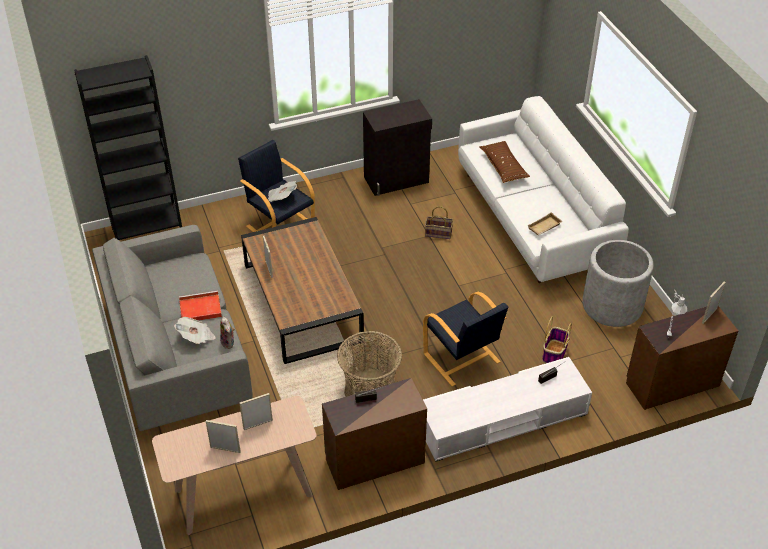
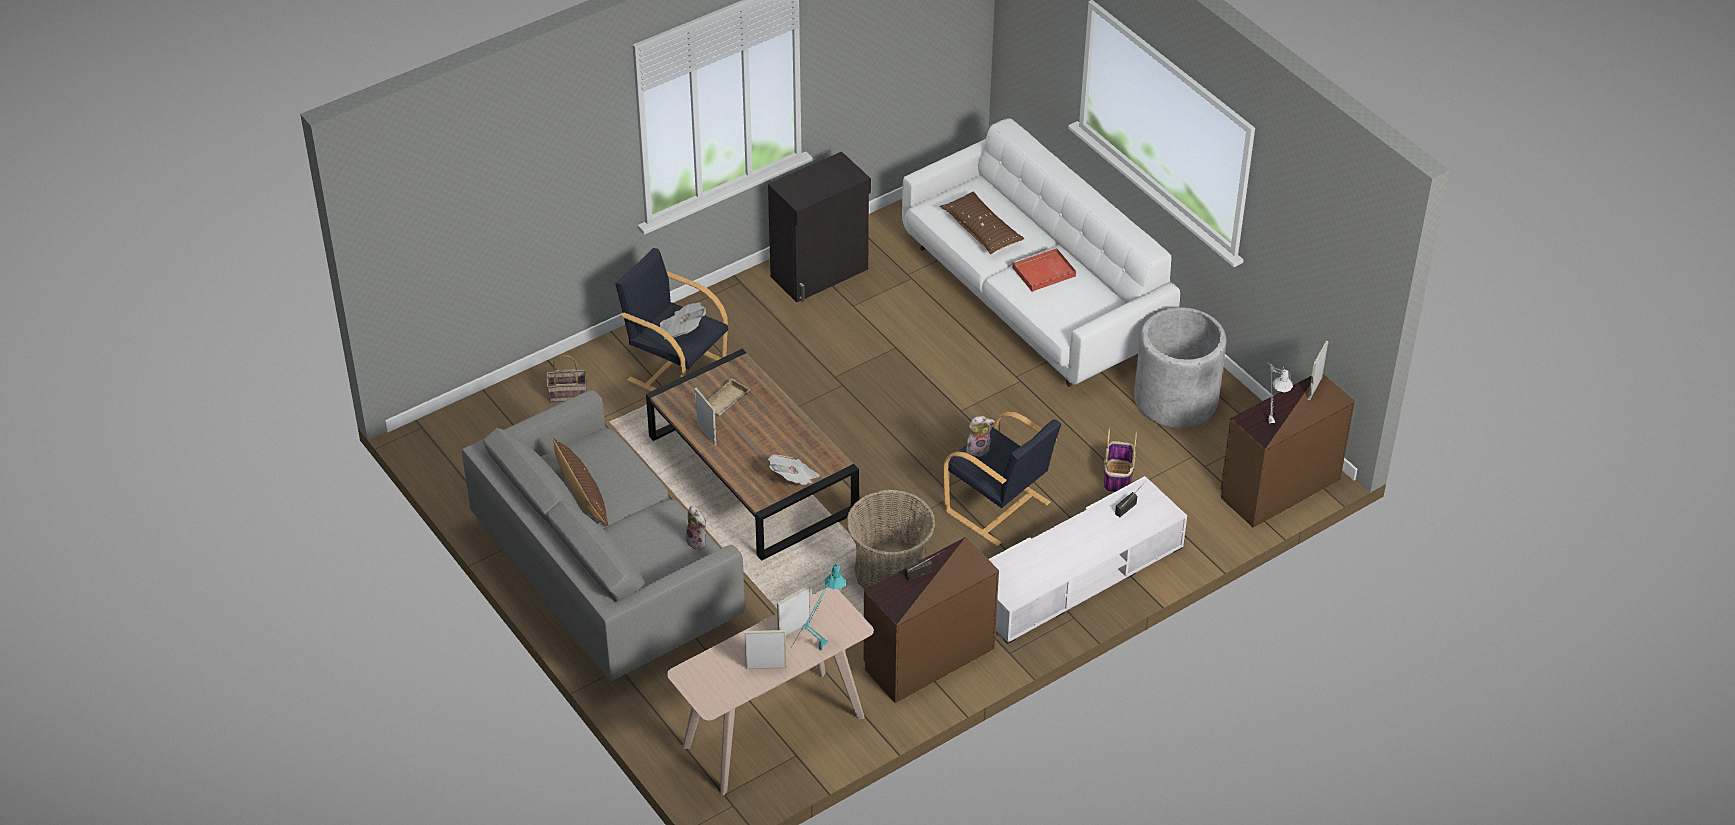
camera: 15 degrees left, 0 degrees up
(147, 232) = (485, 414): black bookcase -> none
(165, 296) = (582, 497): none -> brown pillow
(196, 337) = (651, 543): newspaper -> newspaper (794, 479)
(199, 309) = (637, 505): red tray -> red tray (1043, 272)
(267, 446) = (817, 653): none -> turquoise table lamp
(439, 233) = (908, 341): basket -> basket (569, 394)
(451, 314) = (978, 448): none -> plush toy
(544, 227) = (1065, 308): beige tray -> beige tray (726, 402)

